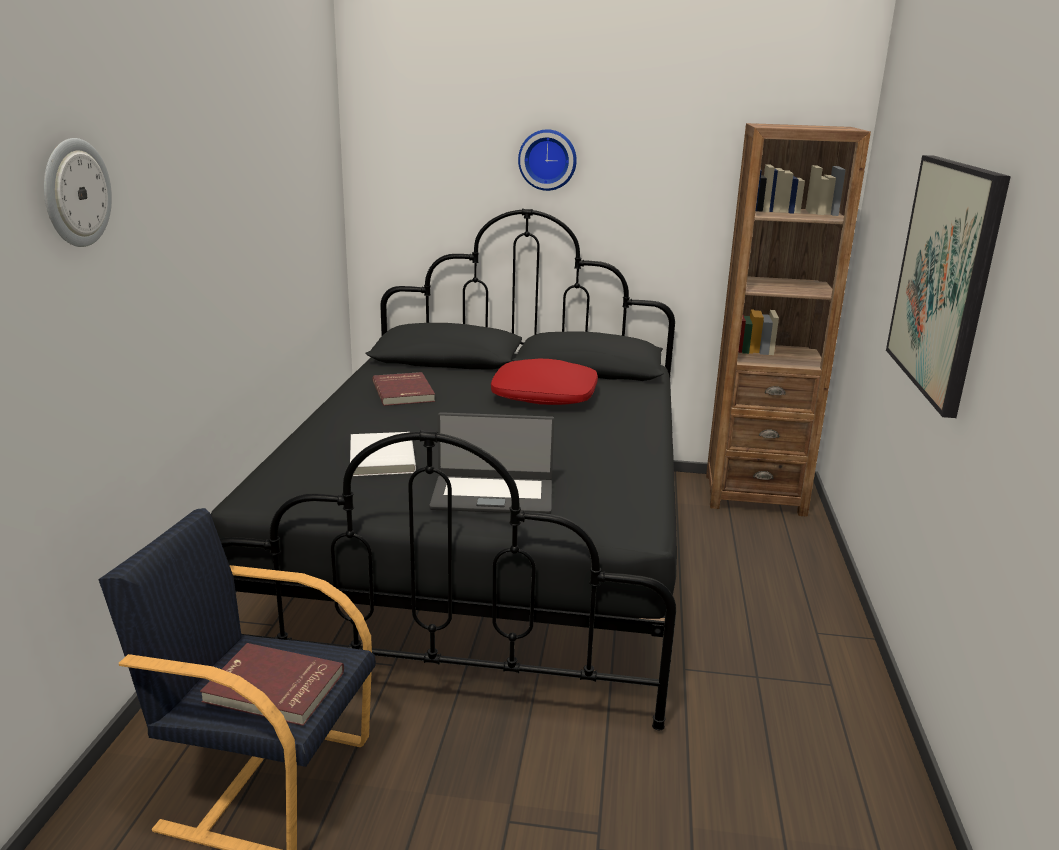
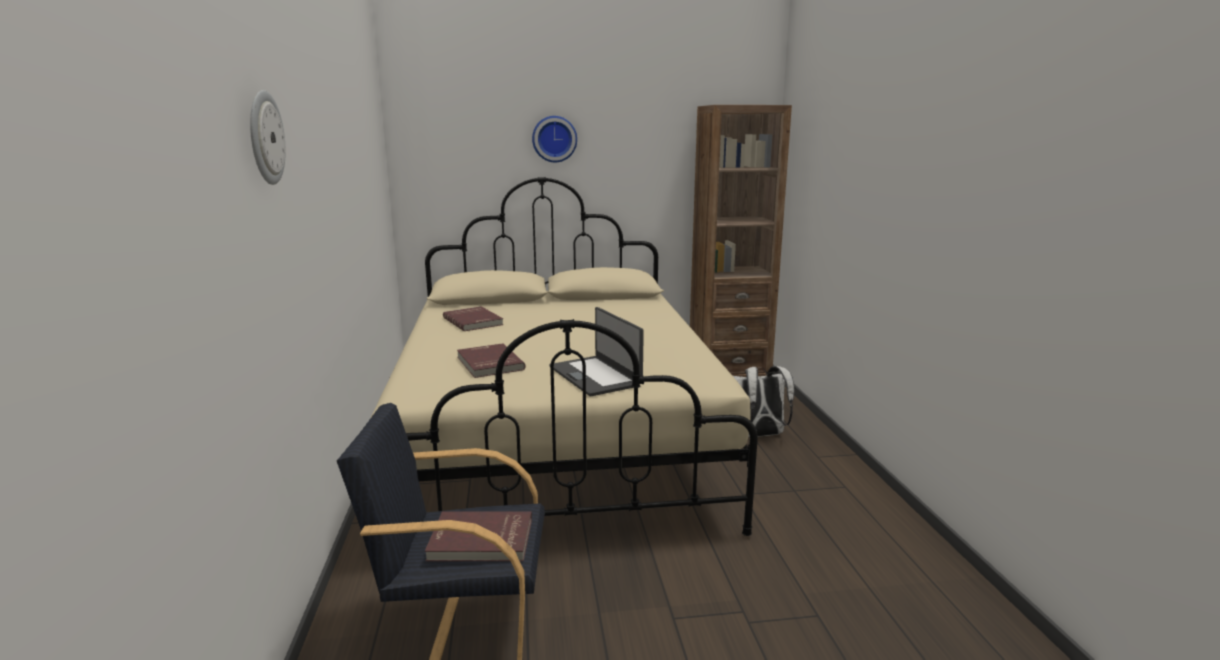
camera: 15 degrees left, 5 degrees down
(380, 457) = (488, 363): white book -> red book
(489, 554) = (557, 442): black bed -> beige bed
(492, 495) = (595, 376): laptop -> laptop turned 75 degrees clockwise
(545, 395) = (584, 313): red pillow -> none
(752, 587) = (759, 435): none -> white backpack
(944, 277) = (881, 188): picture -> none

